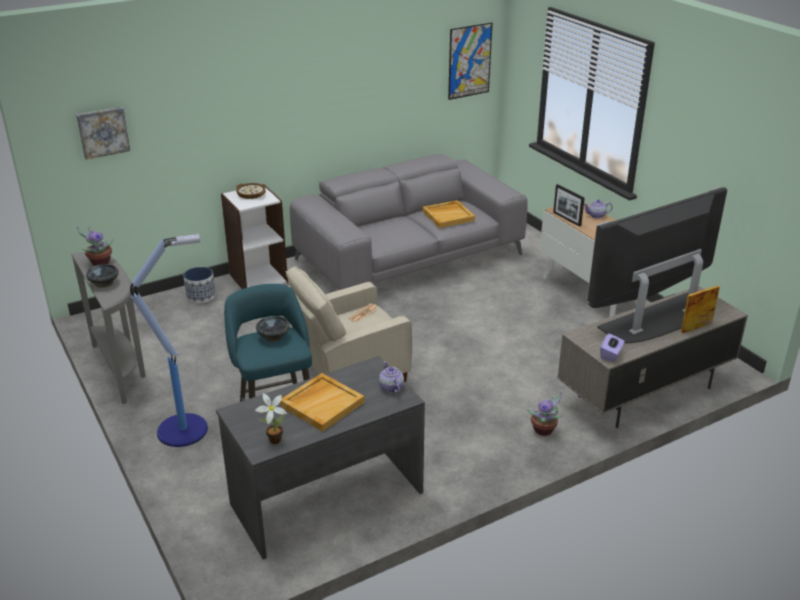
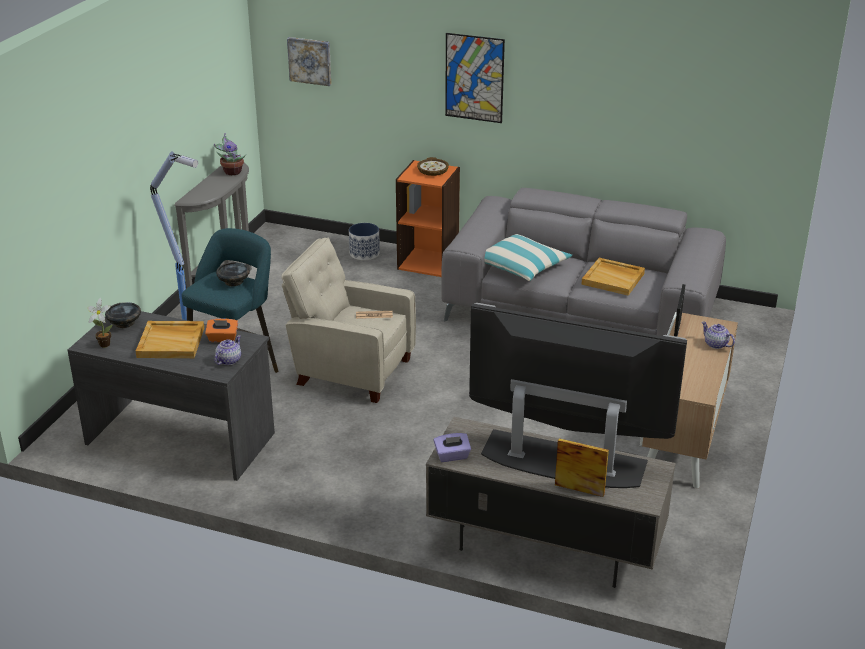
camera: 50 degrees right, 0 degrees up
(104, 283) = (206, 187): black bowl -> black bowl (124, 323)
(258, 278) = (428, 262): white bookcase -> orange bookcase
(353, 377) = (222, 339): none -> orange tissue box
(385, 236) = (521, 267): none -> pillow
(469, 61) = (747, 110): picture -> picture (474, 78)
(544, 430) = (400, 508): potted plant -> none

